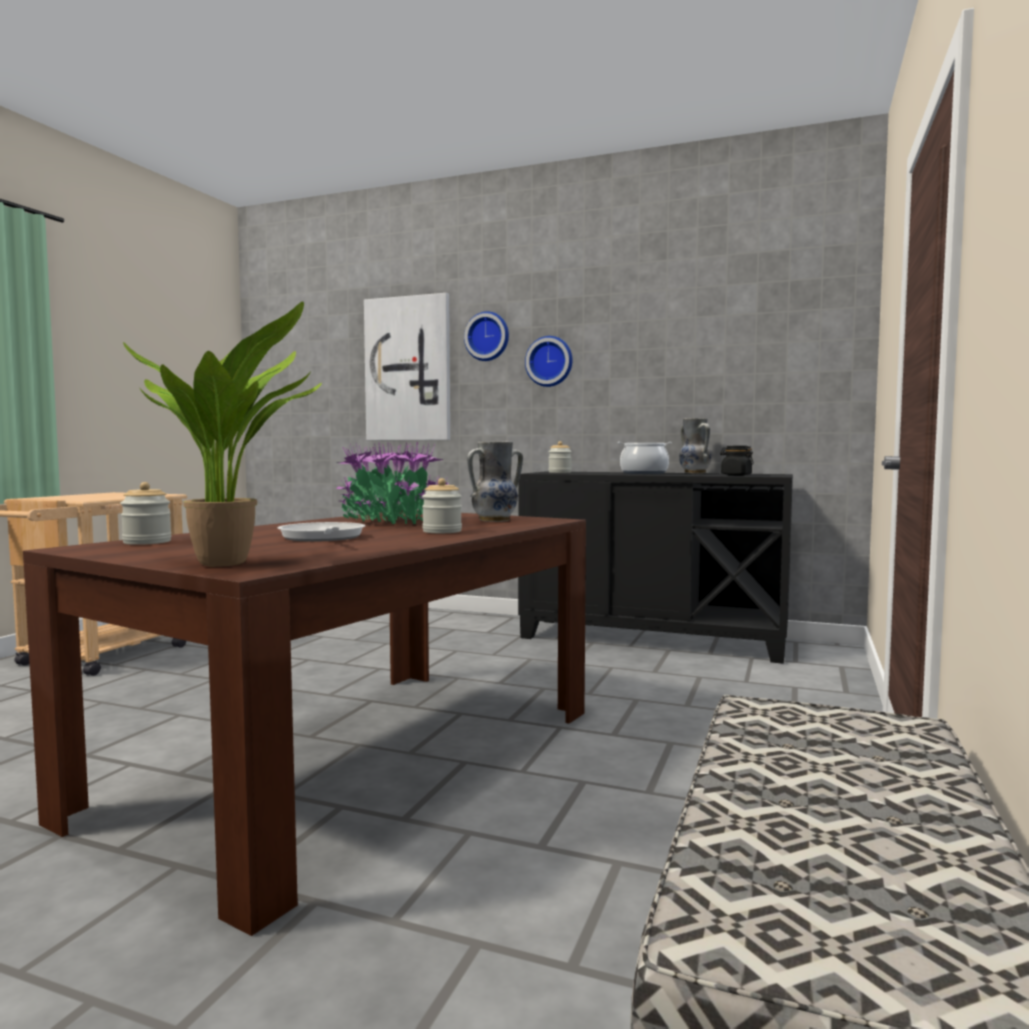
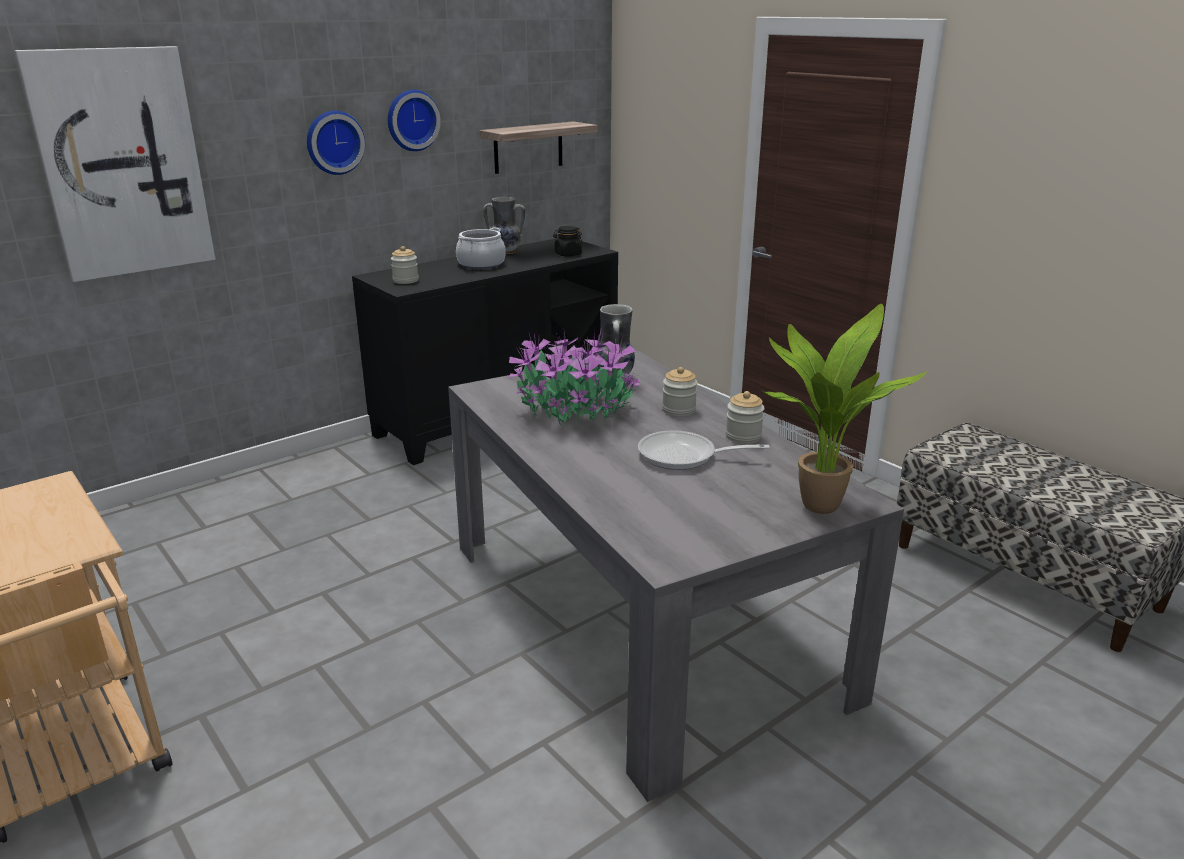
camera: 60 degrees left, 20 degrees up
(147, 542) = (644, 528): jar -> jar (743, 436)
(359, 760) = (640, 617): brown dining table -> grey dining table
(488, 337) = (246, 111): wall clock -> wall clock (411, 120)
(751, 376) = (528, 147): none -> shelf

